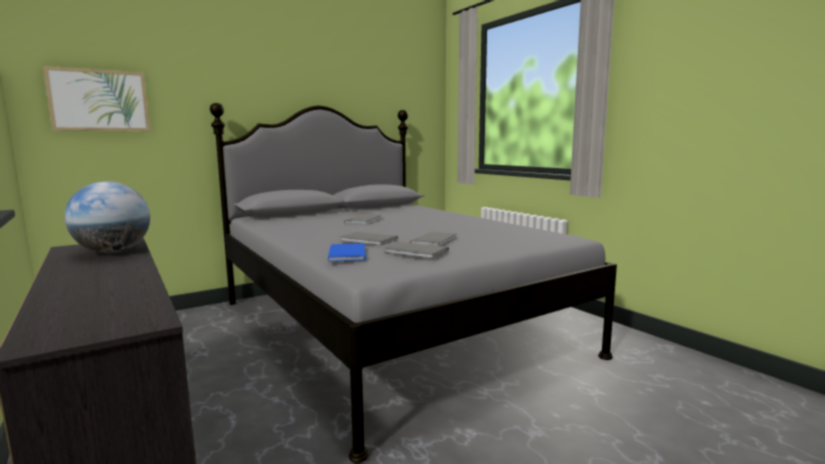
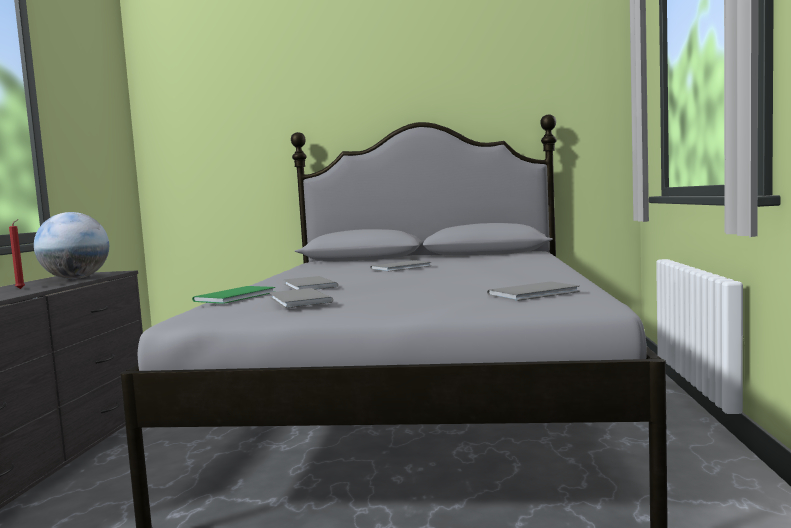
camera: 40 degrees right, 5 degrees down
(99, 100) = (199, 142): picture -> none
(104, 268) = (21, 288): none -> red candle
(349, 253) = (238, 296): blue book -> green book
(436, 240) = (380, 291): grey book -> grey book (536, 293)

